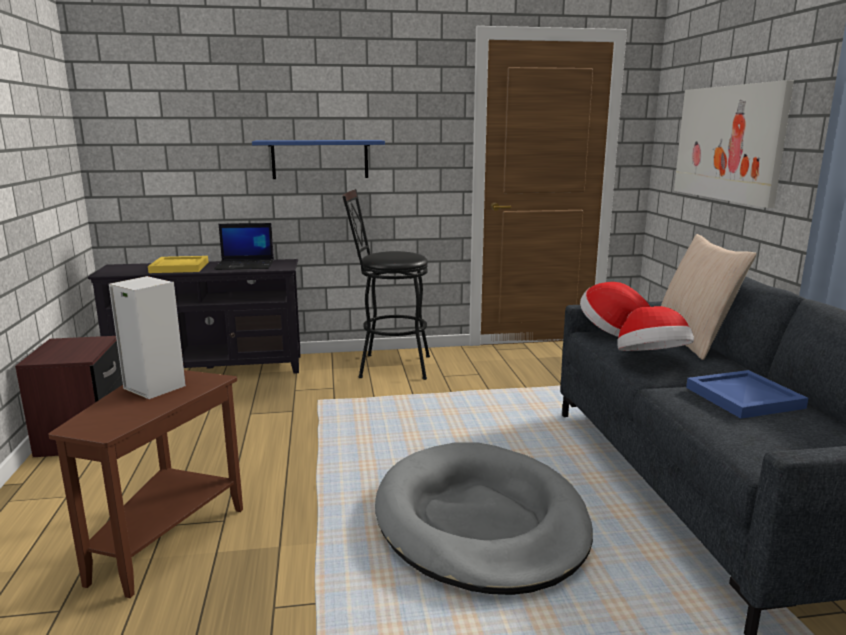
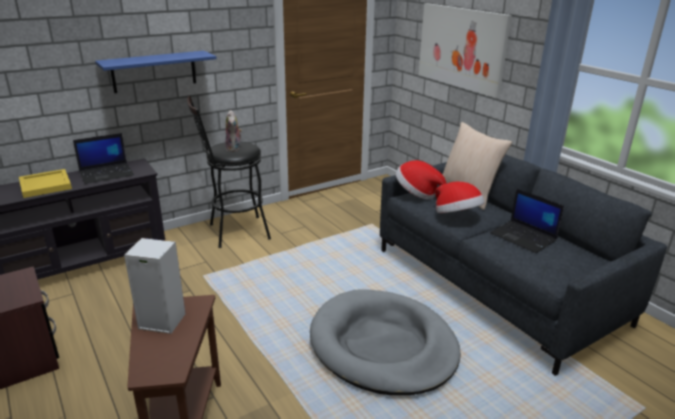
camera: 25 degrees left, 10 degrees up
(394, 255) = (234, 148): none -> plush toy
(746, 398) = (524, 237): blue tray -> laptop

